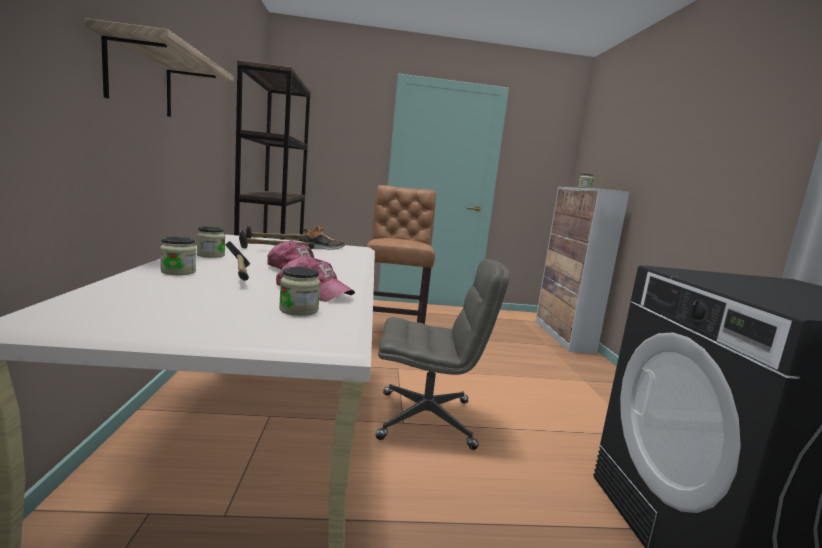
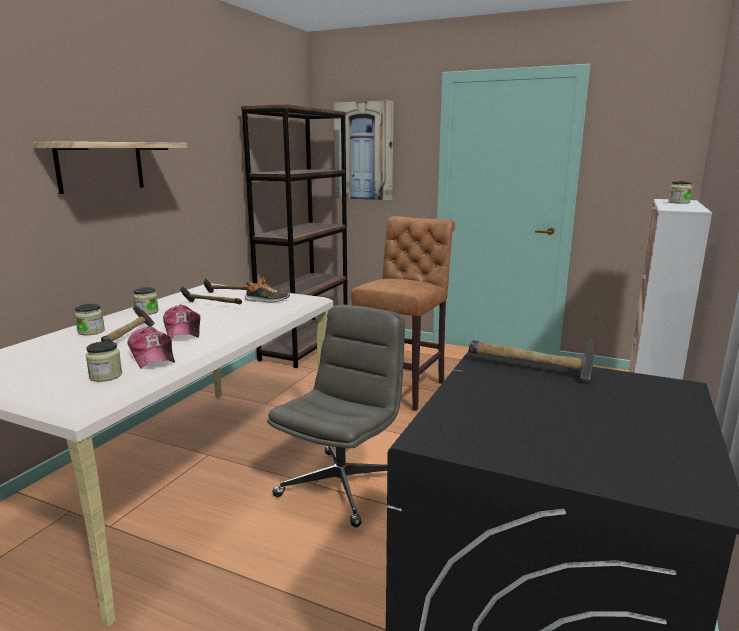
camera: 30 degrees right, 5 degrees up
(322, 130) = (364, 151): none -> picture
(427, 419) = (342, 485): grey office chair -> grey office chair turned 90 degrees counterclockwise
(709, 275) = (532, 370): none -> hammer

